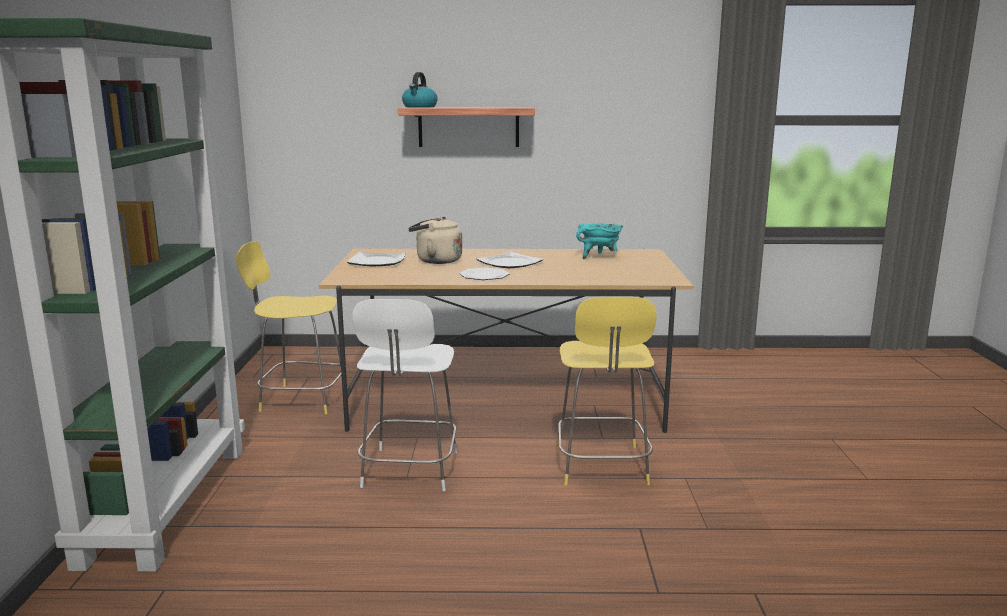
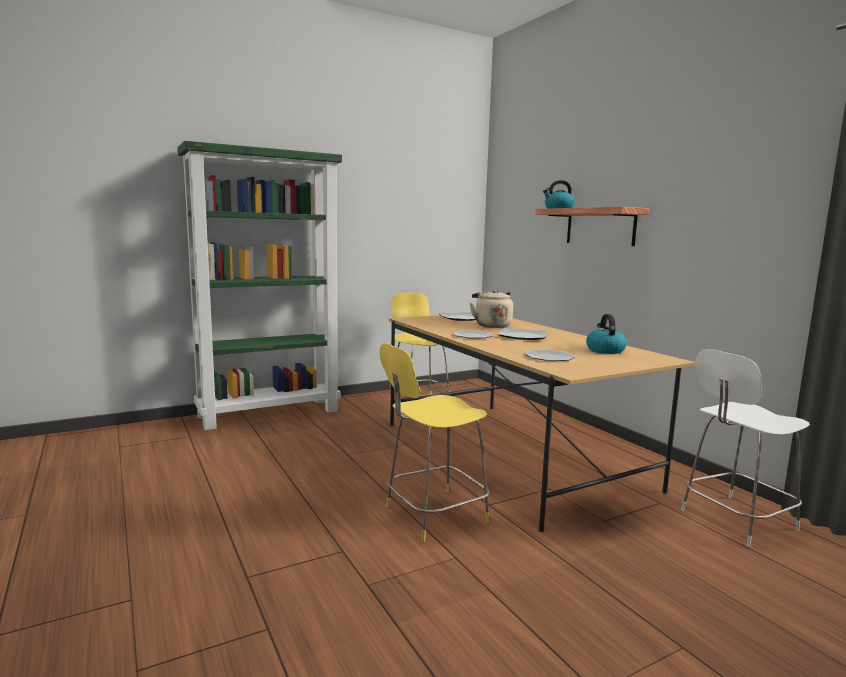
camera: 60 degrees right, 5 degrees down
(409, 471) = (355, 453): white stool -> white stool (735, 520)
(599, 257) = (605, 350): turquoise cooking pot -> kettle
(610, 274) = (549, 357): none -> plate

